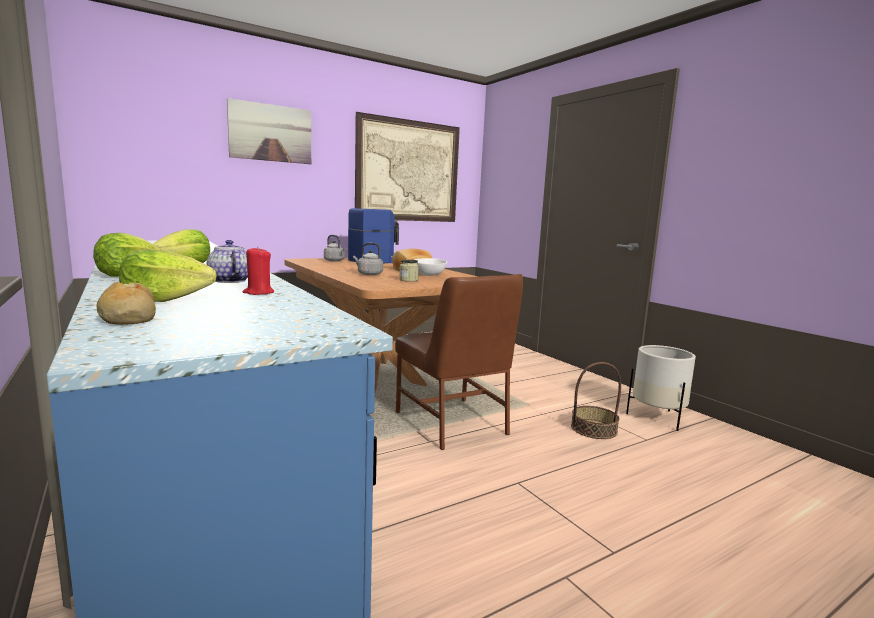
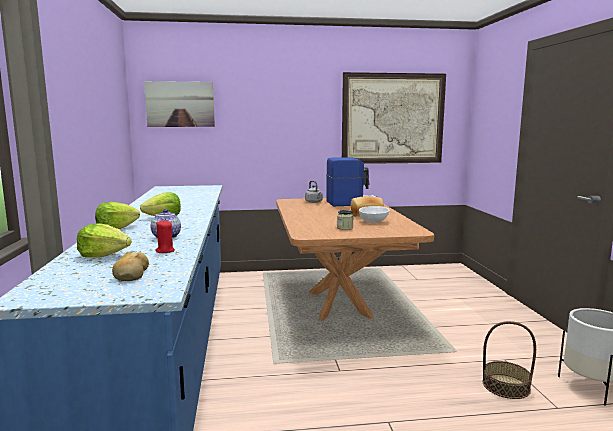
camera: 25 degrees right, 0 degrees up
(128, 317) = (64, 270): bread -> bread (131, 274)
(270, 133) = (271, 98): picture -> picture (180, 104)
(368, 274) = (320, 219): grey kettle -> none
(453, 424) = (370, 358): brown chair -> none

